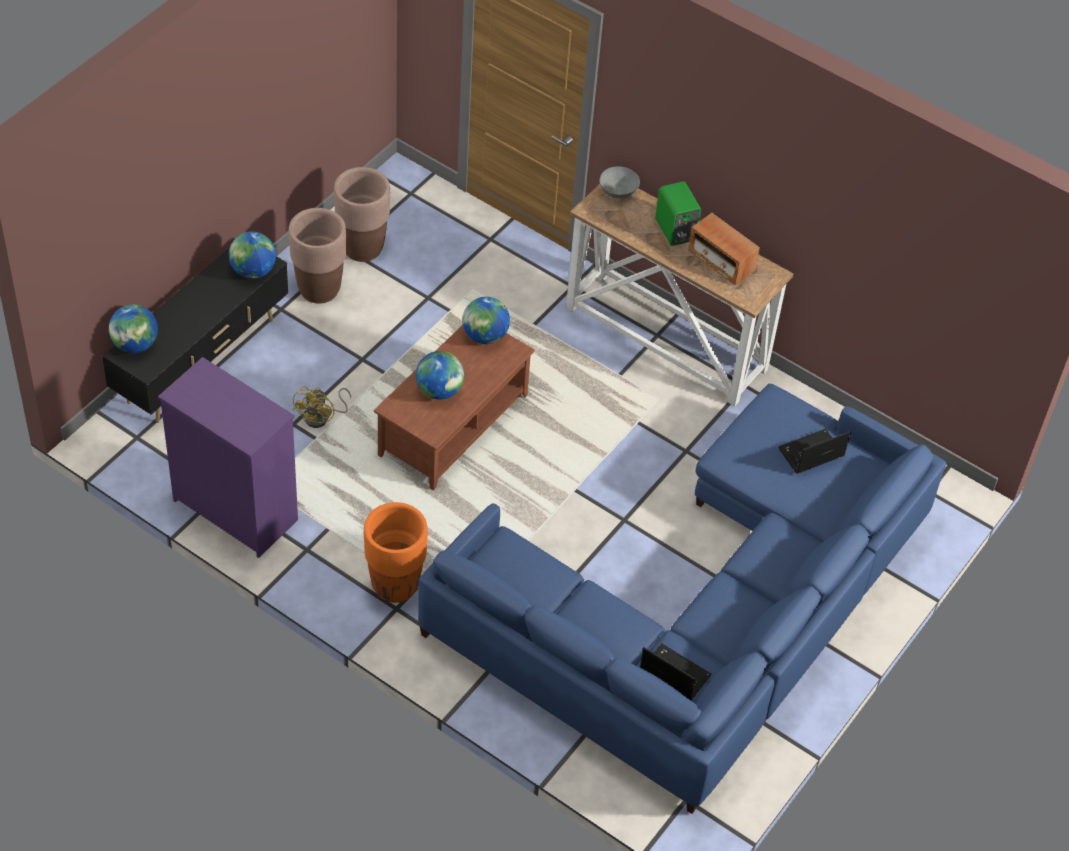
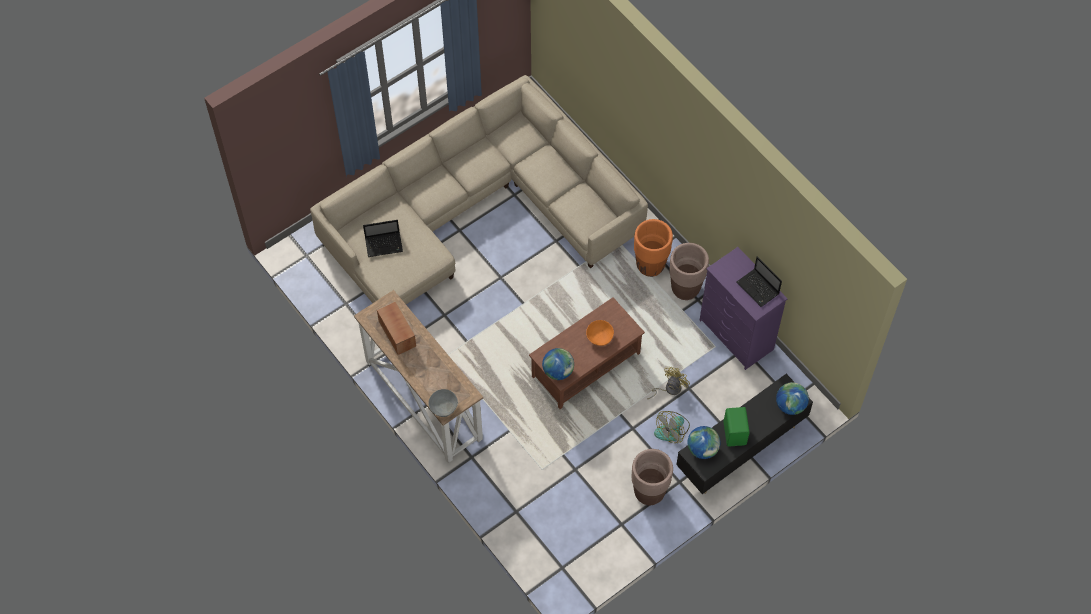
camera: 160 degrees left, 10 degrees up
(305, 368) = (672, 429): none -> fan
(362, 248) = (610, 523): brown planter -> brown planter (685, 289)
(439, 390) = (599, 336): globe -> orange bowl
(673, 673) = (520, 135): laptop -> laptop (758, 289)
(674, 231) = (418, 365): green speaker -> green speaker (735, 433)
(703, 613) = (476, 211): blue sofa -> beige sofa

